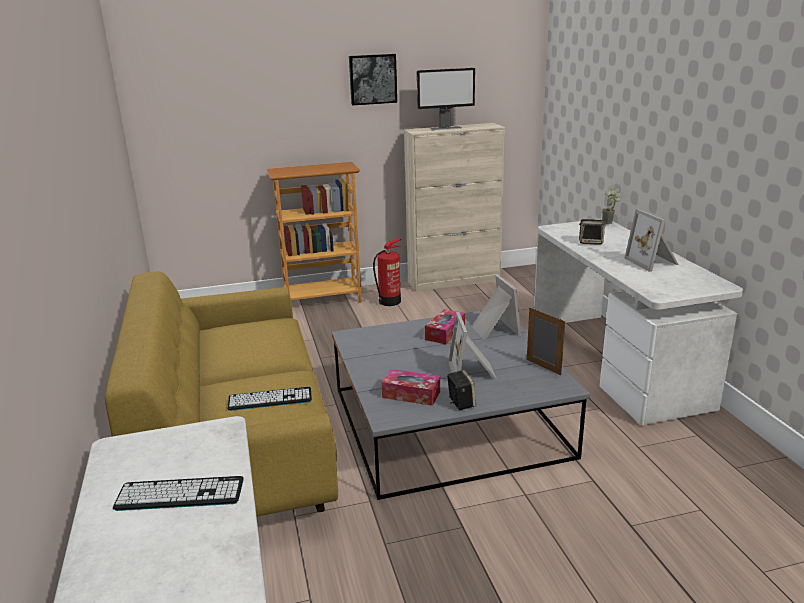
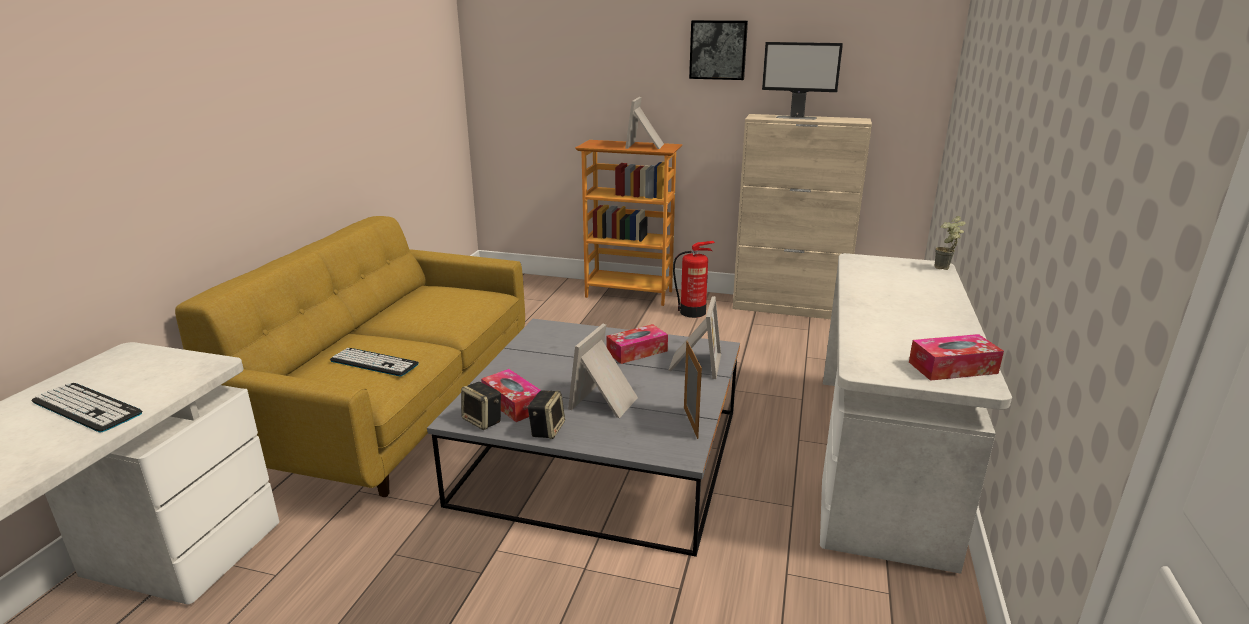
camera: 30 degrees right, 0 degrees up
(591, 242) = (878, 285): speaker -> speaker (483, 421)
(653, 262) = (926, 328): picture frame -> picture frame (646, 146)
(697, 280) = (952, 368): none -> tissue box

